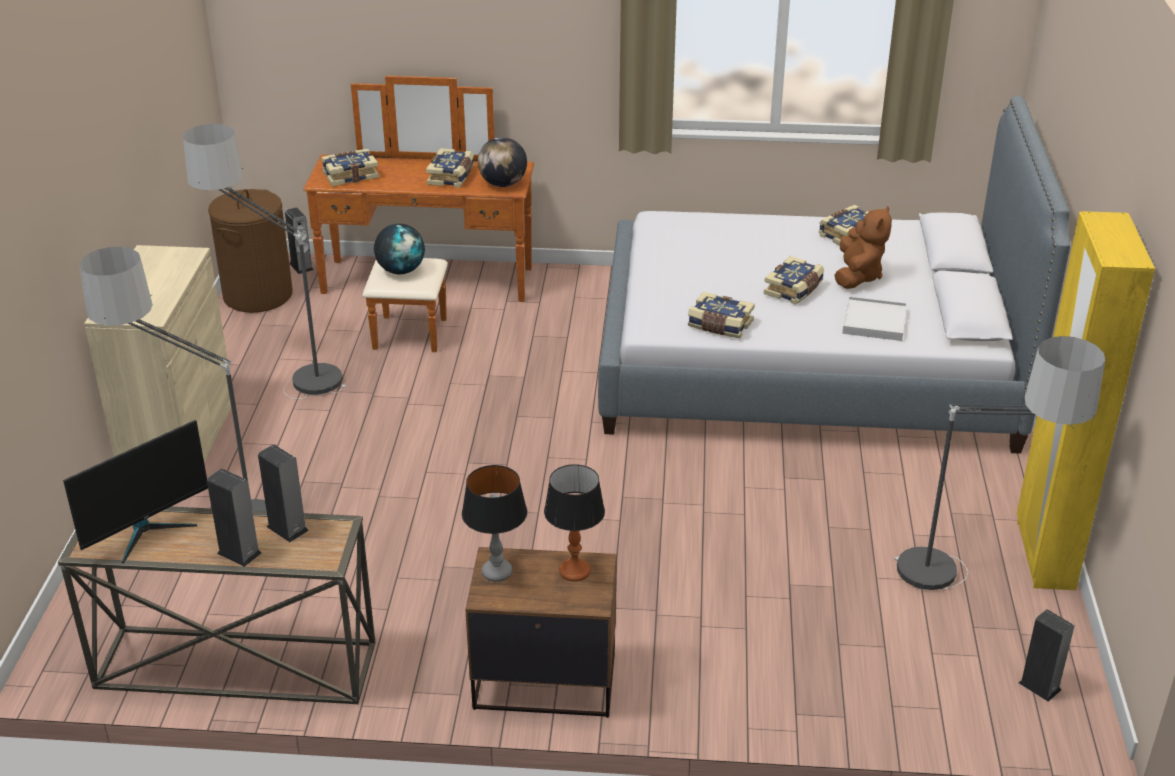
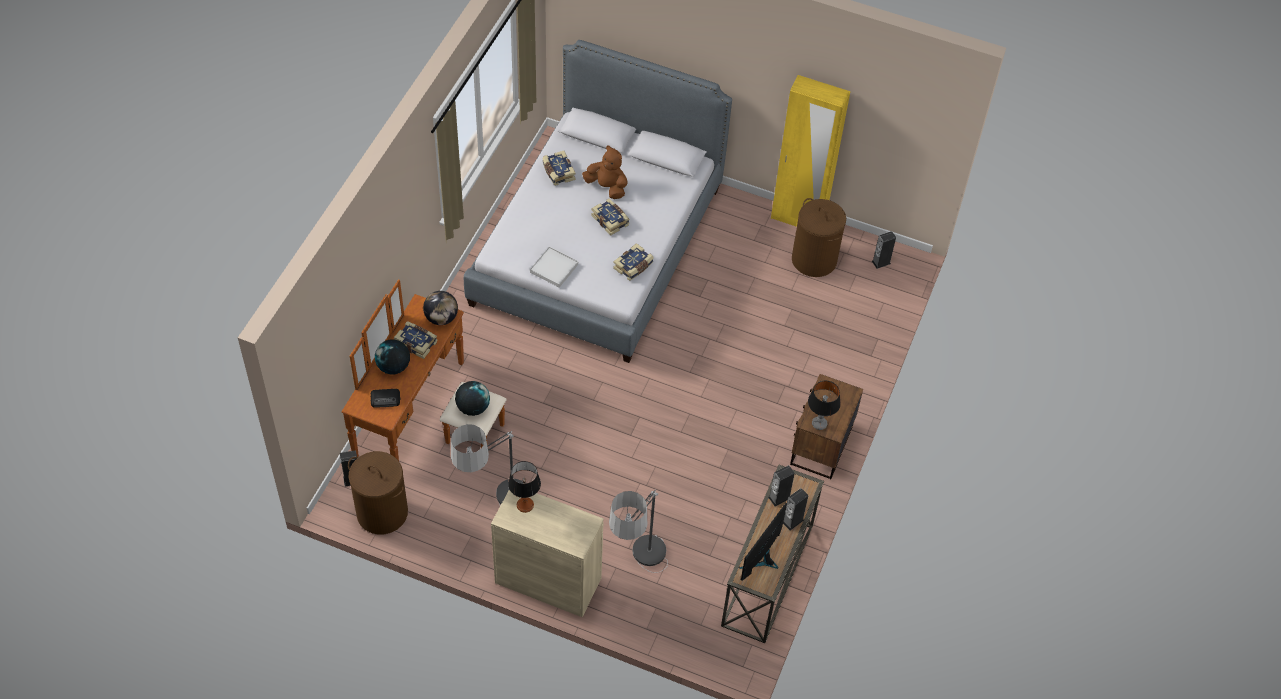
camera: 75 degrees left, 20 degrees up
(147, 531) = (762, 559): monitor -> monitor turned 120 degrees counterclockwise
(350, 175) = (386, 399): book -> radio
(405, 170) = (393, 367): none -> globe
(575, 571) = (827, 393): table lamp -> table lamp (525, 505)
(874, 322) = (658, 199): white tray -> white tray (554, 268)
(968, 593) = (814, 260): floor lamp -> brown laundry basket

